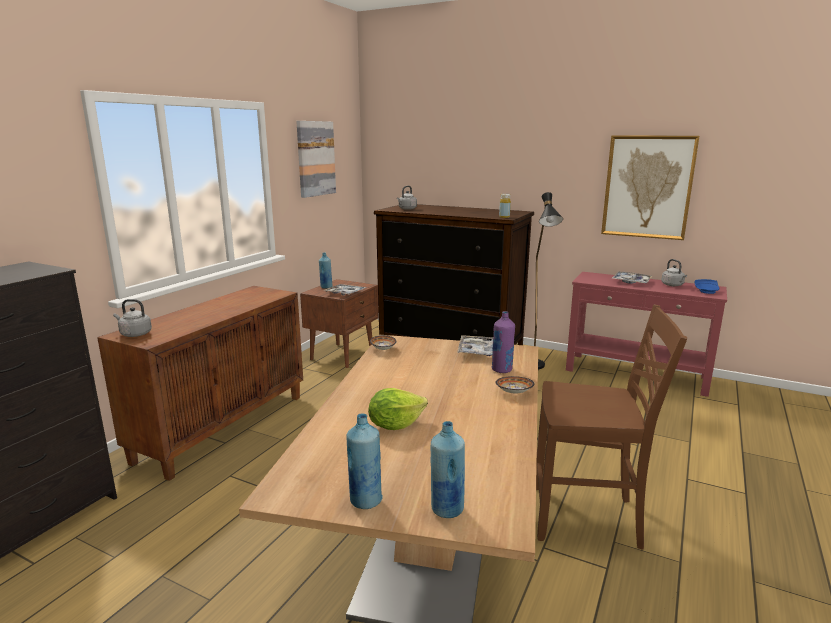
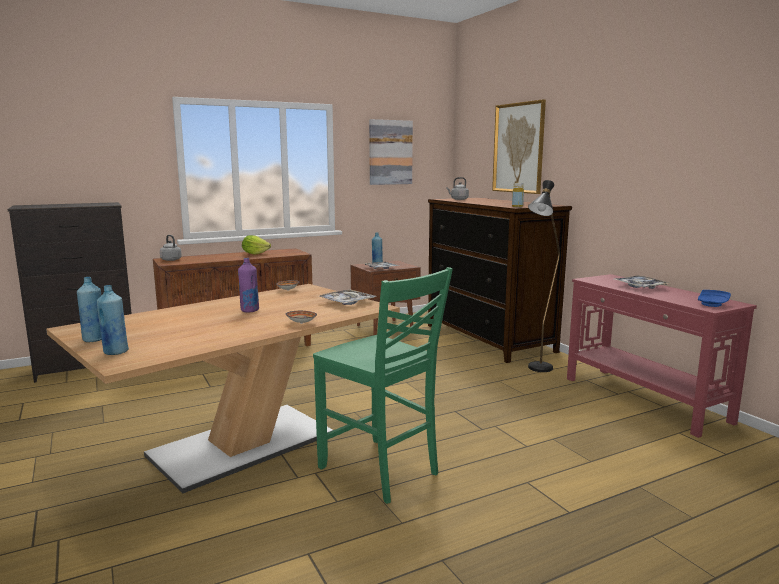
camera: 35 degrees right, 5 degrees down
(395, 425) = (190, 320): lettuce -> lettuce (255, 253)
(502, 370) = (330, 312): purple bottle -> purple bottle (249, 310)
(587, 518) = (380, 471): brown chair -> green chair
(647, 187) = (675, 178): picture -> picture (518, 148)
(673, 285) = (684, 295): grey kettle -> none

